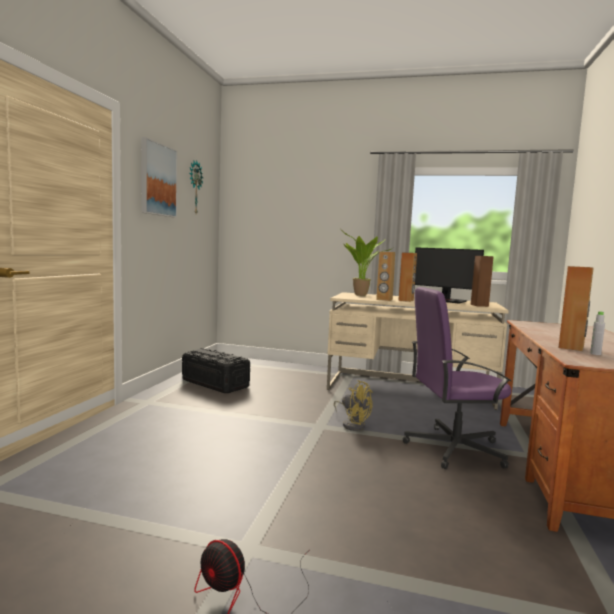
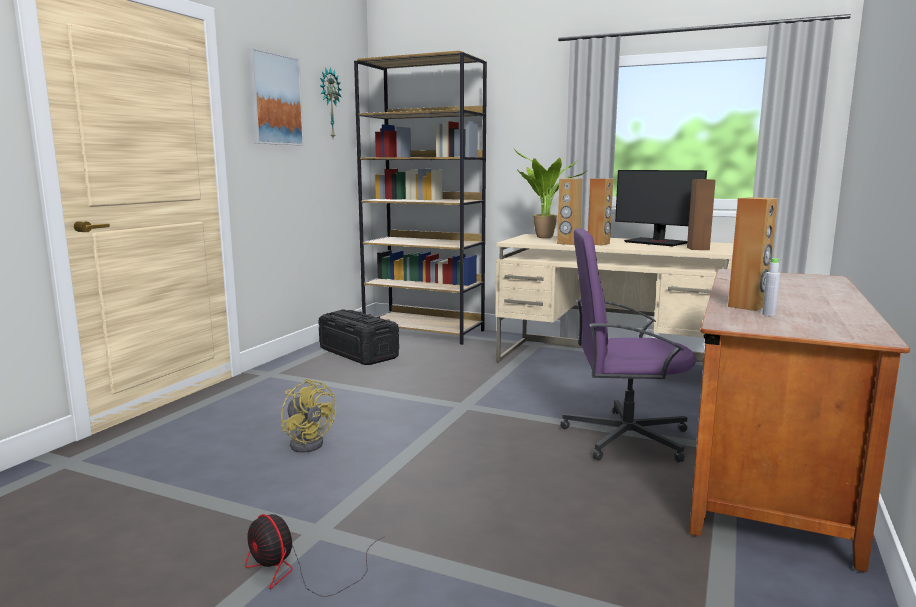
camera: 10 degrees right, 5 degrees up
(260, 366) = (424, 331): none -> brown bookcase
(353, 424) = (507, 405): yellow fan -> yellow fan (309, 442)

